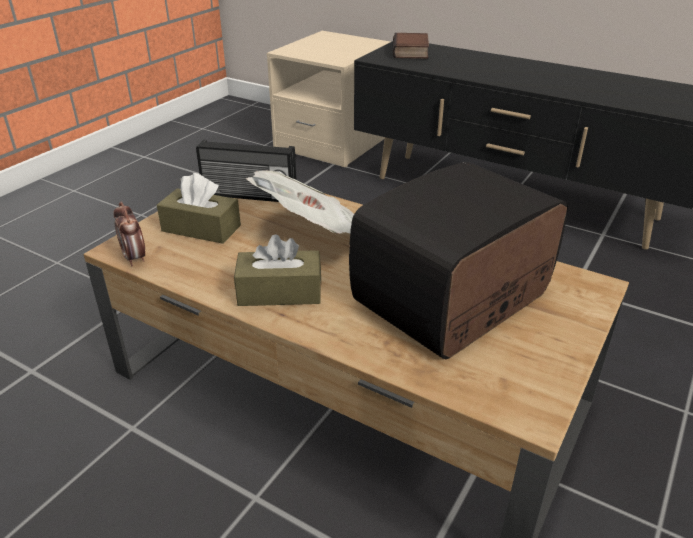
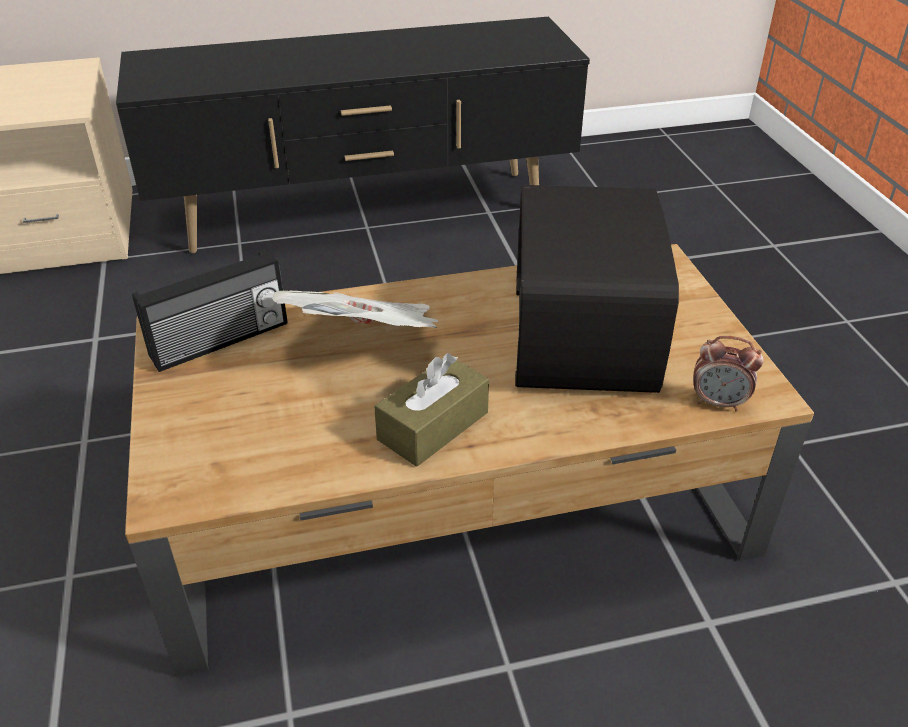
camera: 45 degrees left, 5 degrees up
(135, 258) = (208, 495): alarm clock -> alarm clock (718, 402)
(201, 228) = (229, 412): brown tissue box -> none
(412, 51) = (173, 66): book -> none

